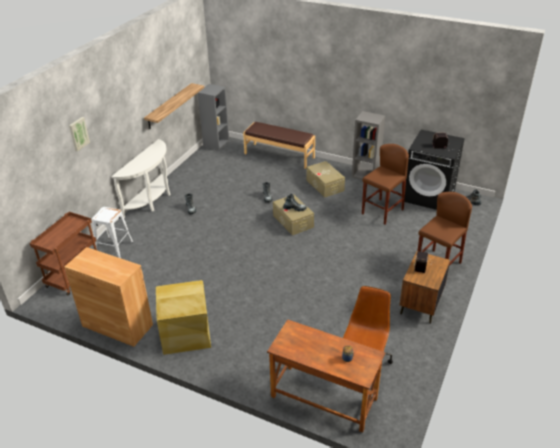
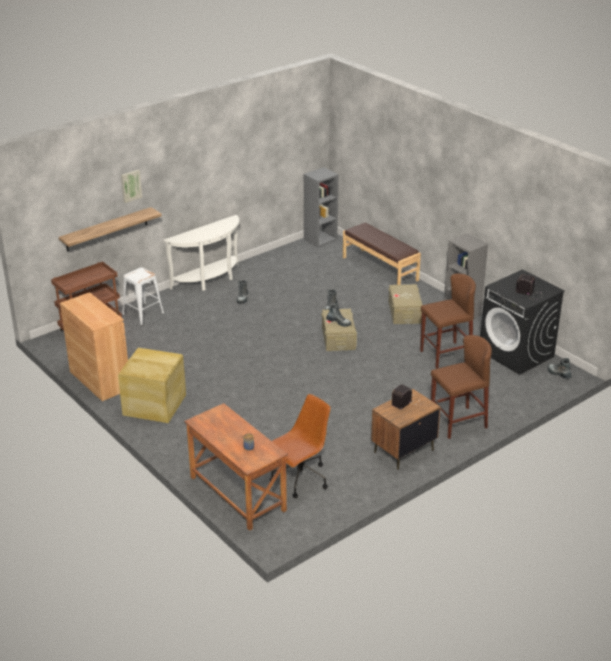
camera: 25 degrees right, 5 degrees down
(169, 106) = (259, 181): shelf -> shelf (106, 229)

